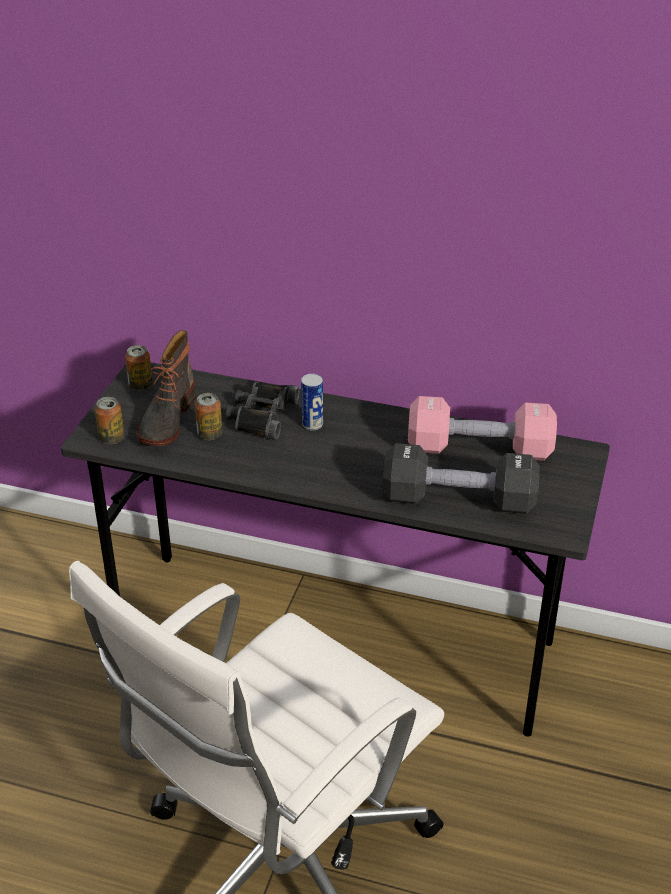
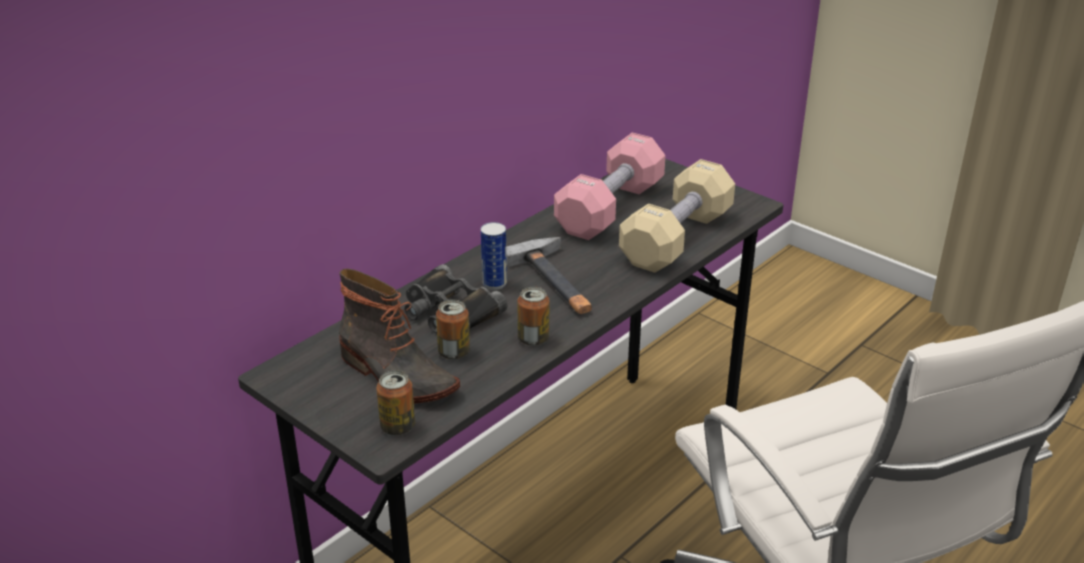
camera: 65 degrees left, 5 degrees down
(140, 385) = (306, 380): can -> can (533, 339)
(338, 454) = (557, 282): none -> hammer
(458, 500) = (676, 238): black dumbbell -> beige dumbbell

